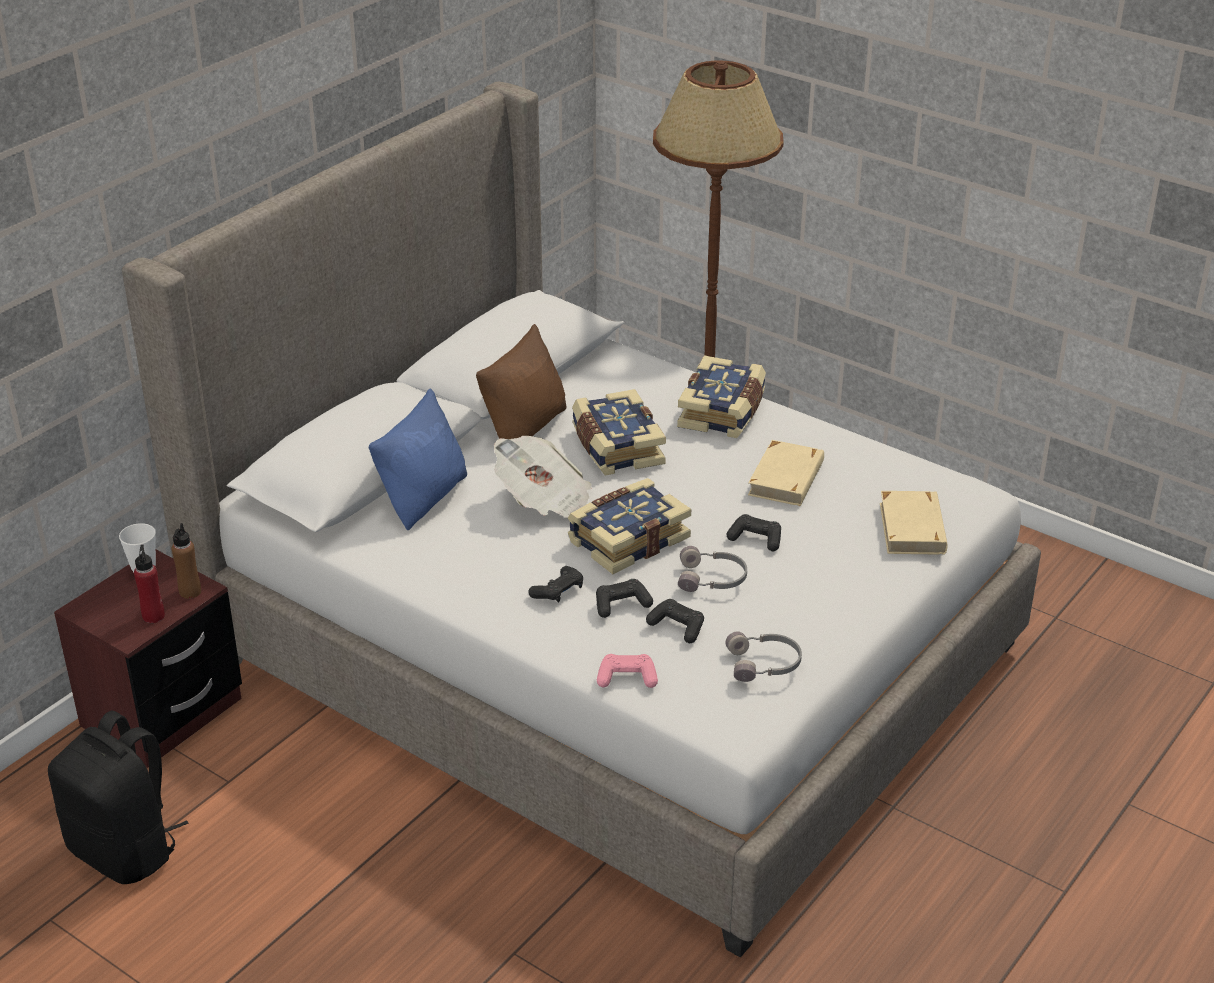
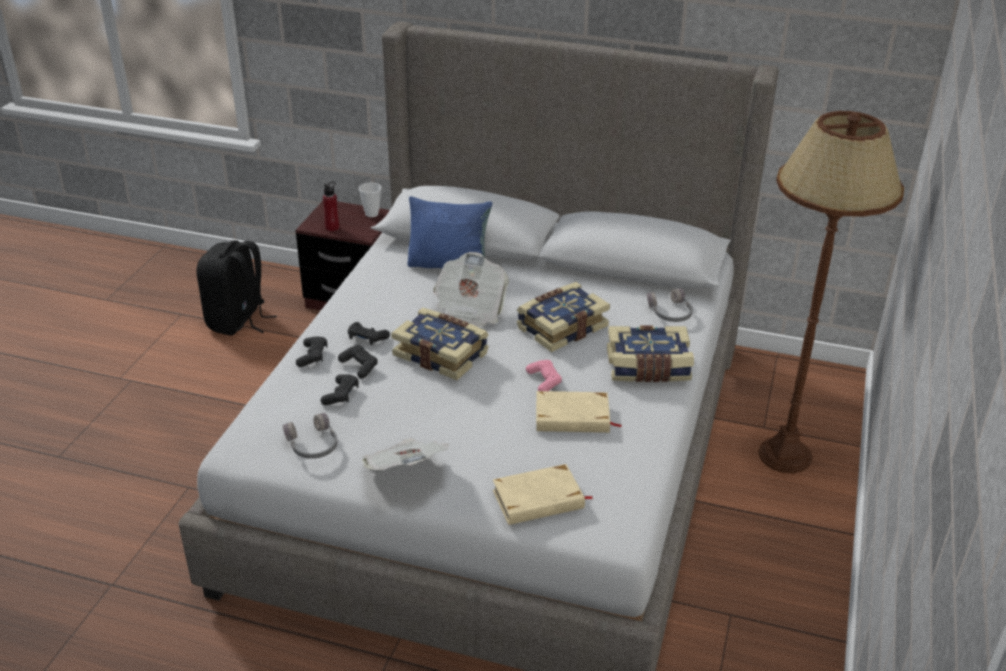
camera: 70 degrees right, 0 degrees up
(190, 592) = (360, 232): brown bottle -> none
(525, 427) = (561, 284): brown pillow -> none
(627, 678) = (280, 387): pink game controller -> pink game controller (544, 381)
(712, 579) = (407, 401): grey headphones -> grey headphones (669, 313)
(756, 539) = (477, 416): black game controller -> black game controller (312, 356)
(835, 605) = (405, 471): none -> newspaper

